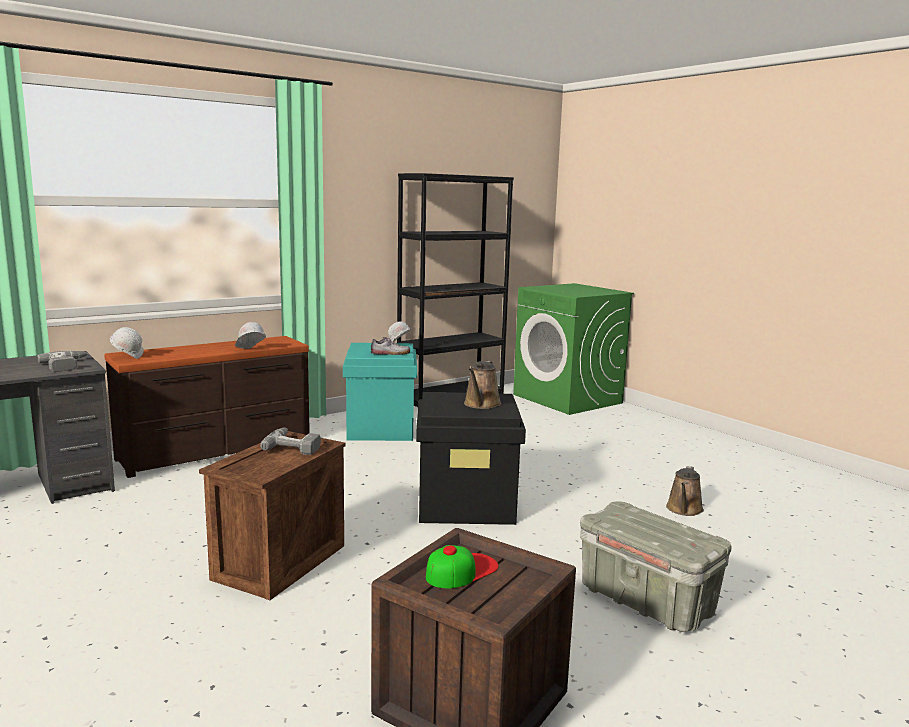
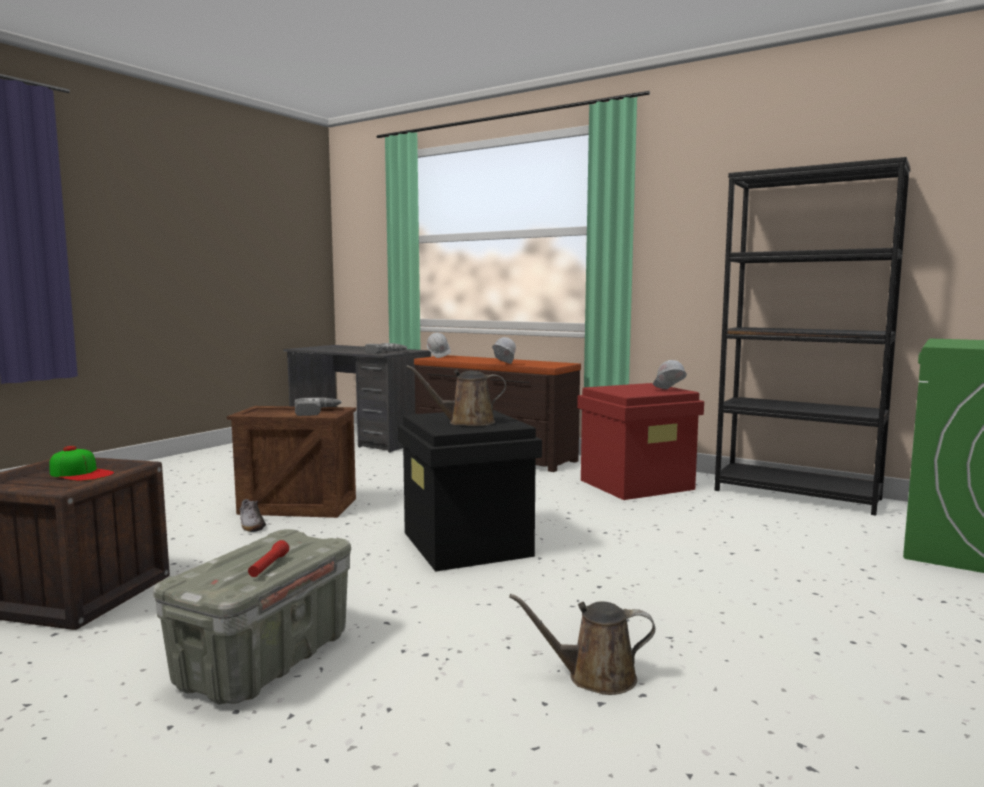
camera: 70 degrees right, 5 degrees down
(380, 428) = (637, 484): turquoise storage box -> red storage box
(390, 353) = (629, 392): shoe -> shoe (251, 525)
(670, 526) = (268, 566): none -> red flashlight

